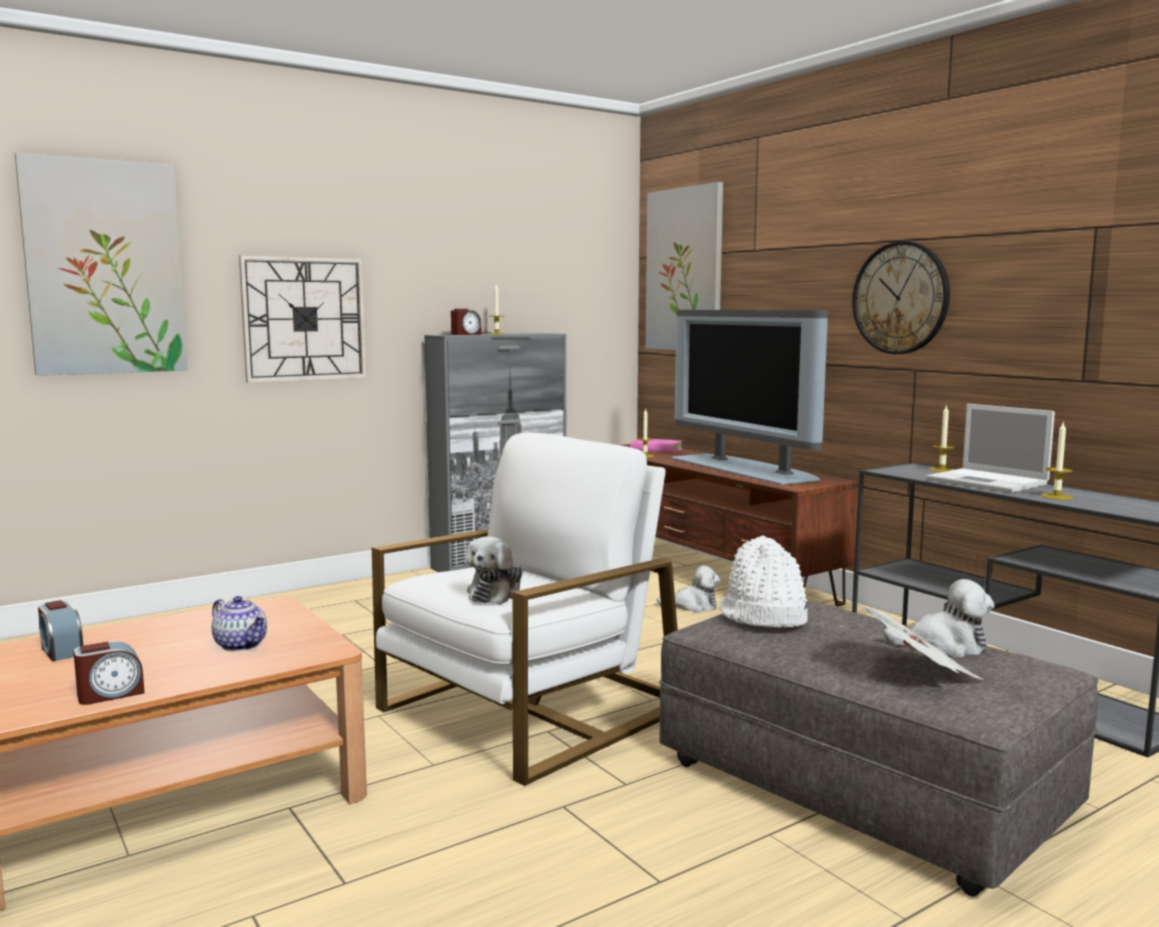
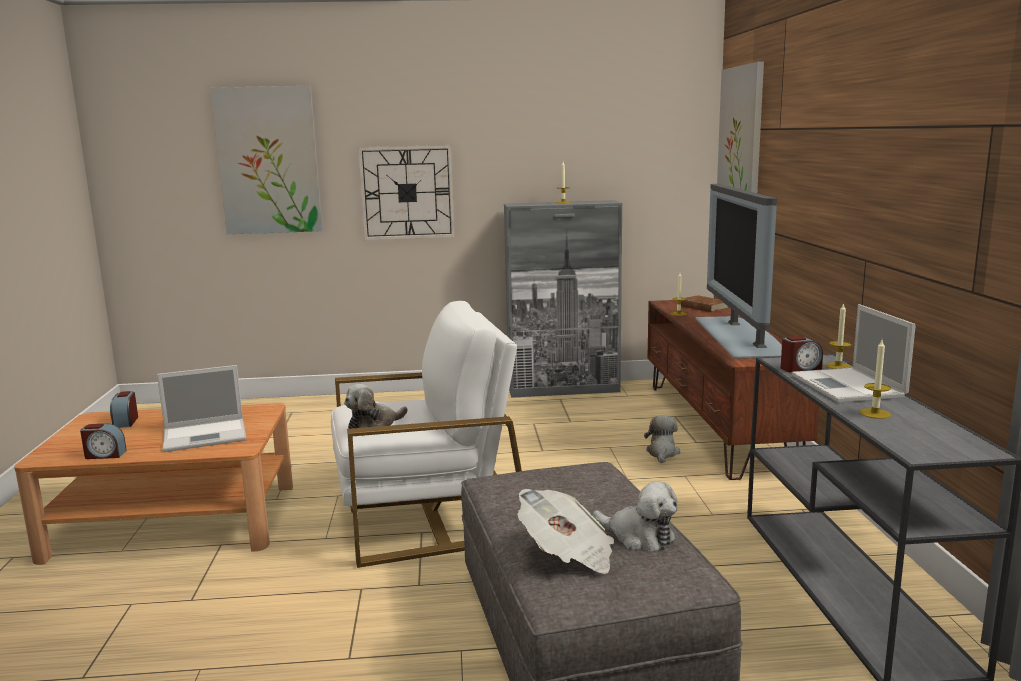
camera: 30 degrees right, 5 degrees up
(241, 645) = (207, 435): teapot -> laptop
(465, 334) = (532, 204): alarm clock -> alarm clock (800, 369)
(656, 449) = (704, 307): pink book -> brown book
(692, 606) = (662, 453): plush toy -> plush toy turned 105 degrees counterclockwise
(762, 616) = (541, 479): white hat -> none
(900, 298) = (858, 186): wall clock -> none

